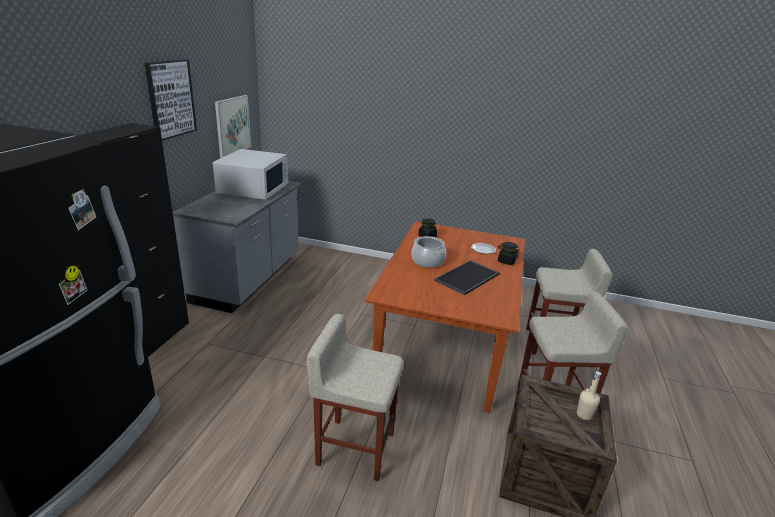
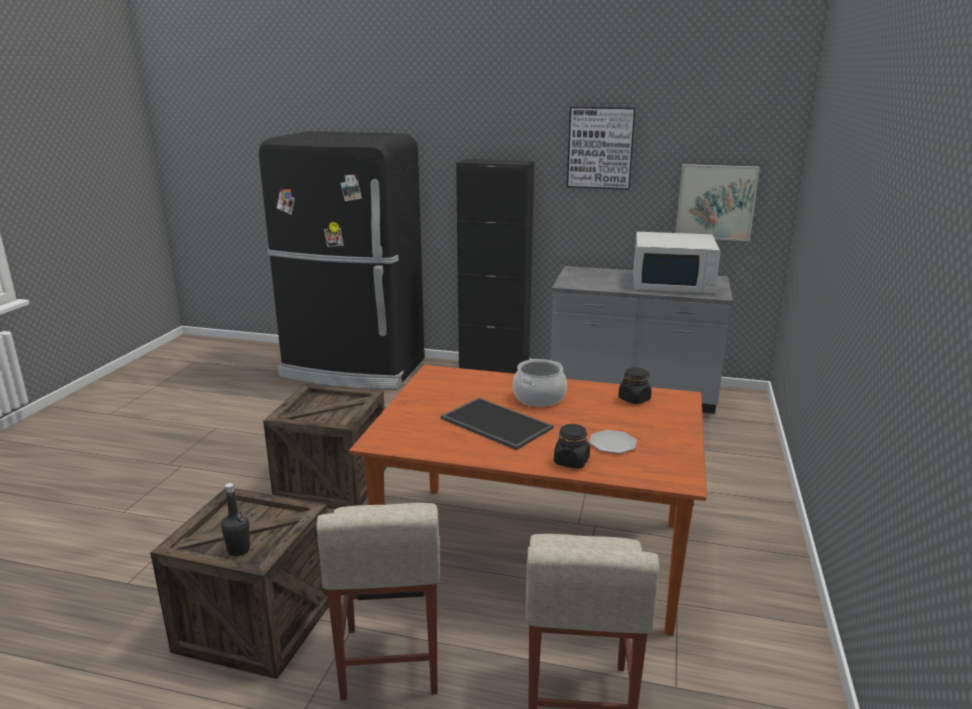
camera: 90 degrees right, 5 degrees down
(354, 448) = (332, 482): beige stool -> crate
(584, 415) = (238, 550): beige bottle -> black bottle

